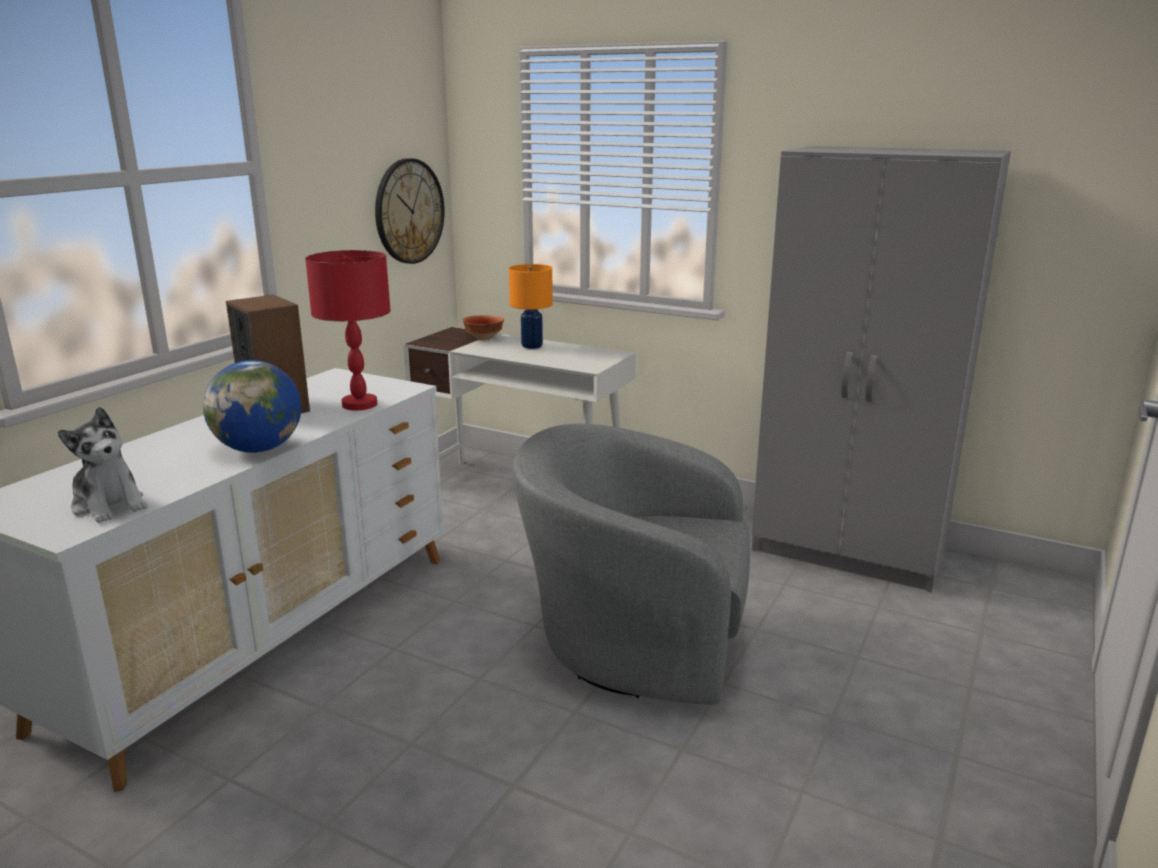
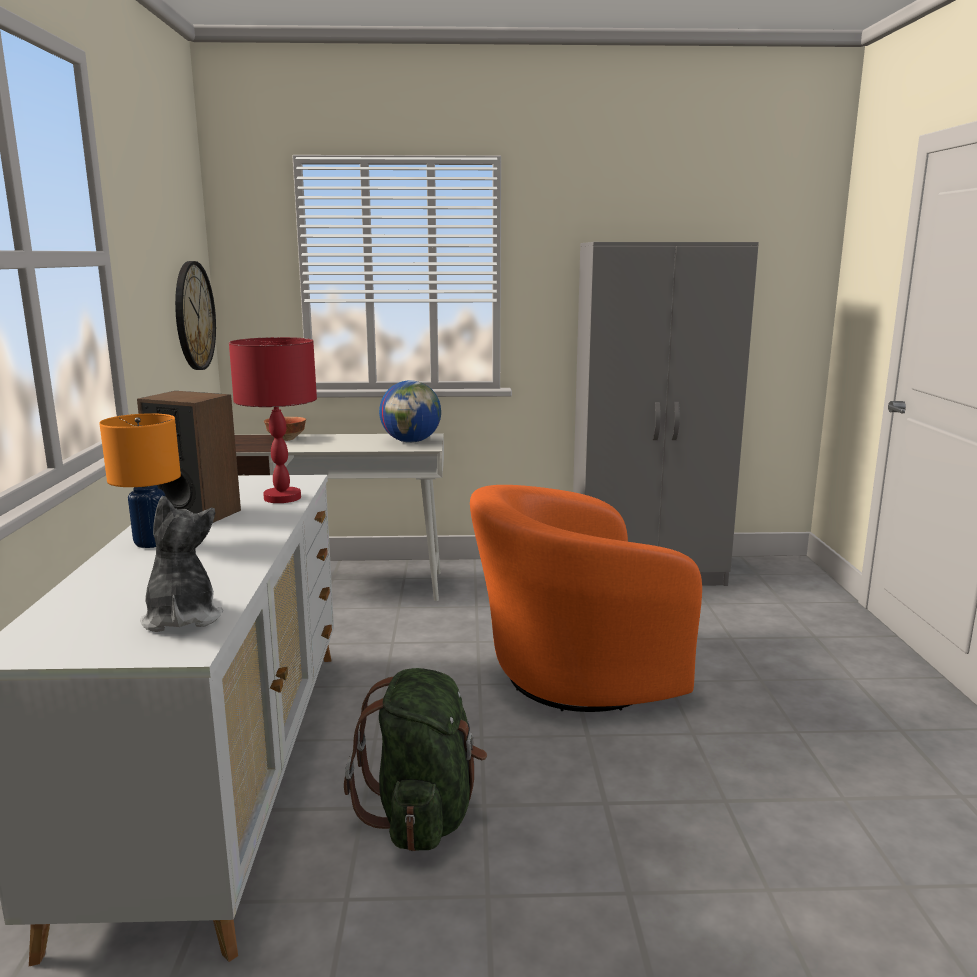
camera: 30 degrees left, 5 degrees down
(109, 505) = (182, 617): plush toy -> plush toy turned 120 degrees counterclockwise
(259, 449) = (252, 545): globe -> globe (411, 441)
(356, 732) = (423, 814): none -> green backpack
(532, 346) = (346, 439): orange table lamp -> orange table lamp (153, 543)
(634, 646) = (576, 675): grey armchair -> orange armchair

